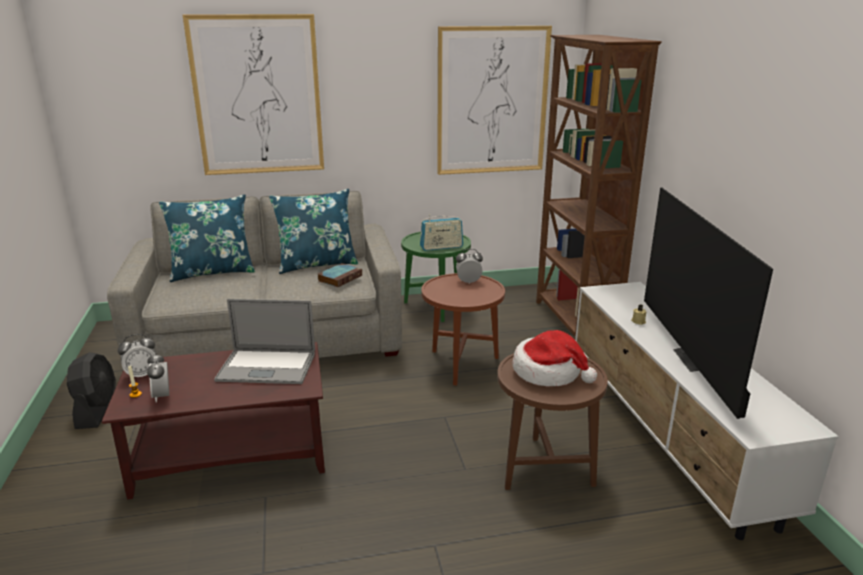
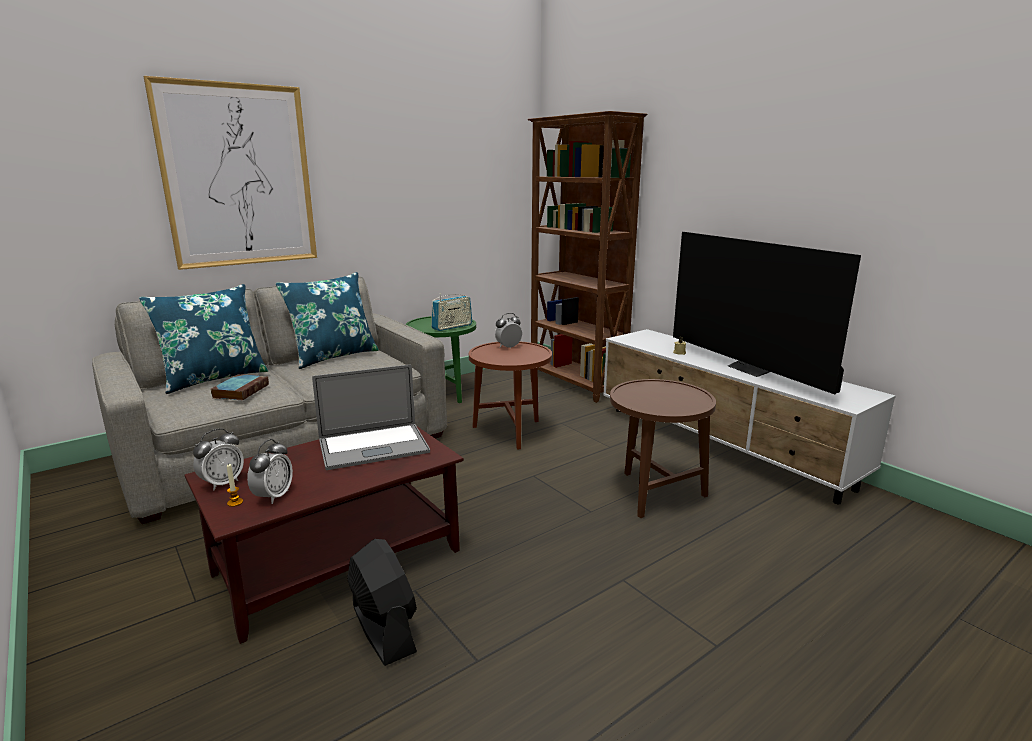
camera: 25 degrees left, 5 degrees down
(97, 410) = (112, 564): black fan -> black fan (383, 629)
(162, 396) = (273, 496): alarm clock -> alarm clock turned 120 degrees counterclockwise
(340, 278) = (373, 363): book -> book (241, 391)
(492, 101) = (471, 185): picture -> none
(548, 372) = (658, 395): hat -> none

